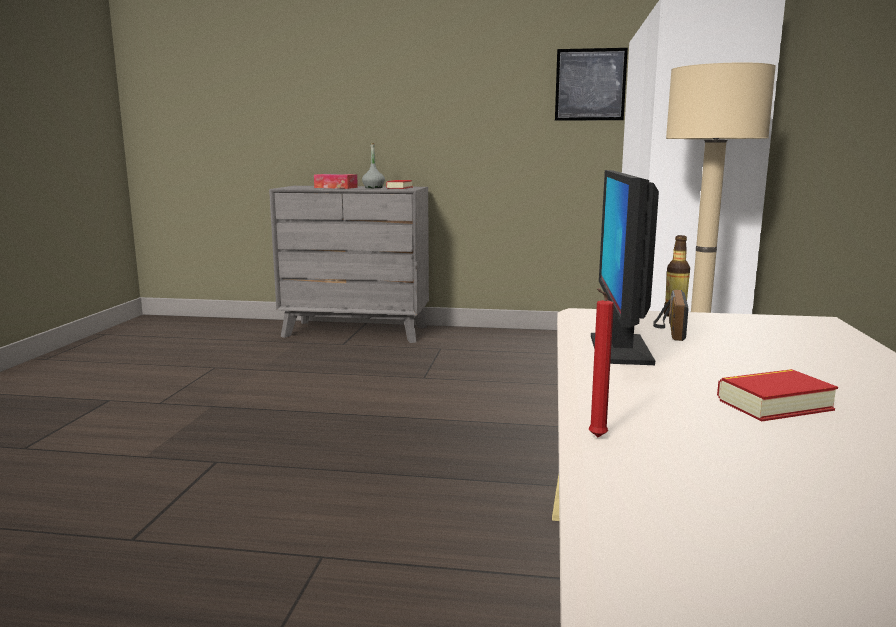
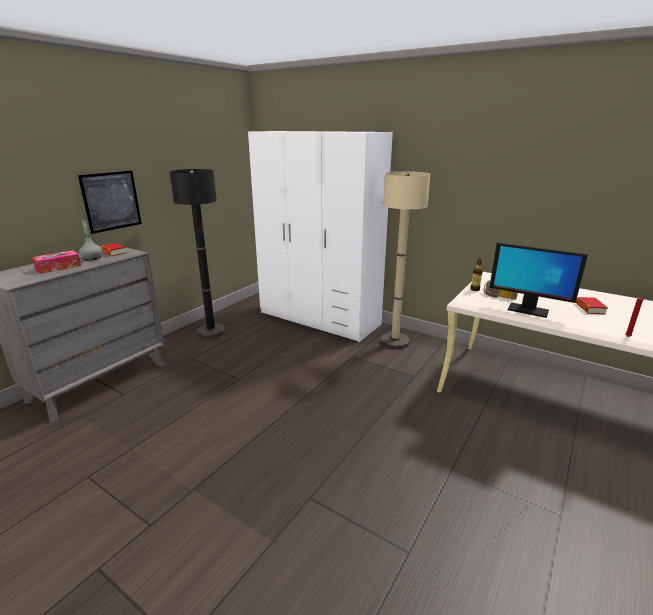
camera: 65 degrees left, 10 degrees up
(514, 341) = (211, 332): none -> black floor lamp
(590, 84) = (203, 153): picture -> picture (111, 201)

